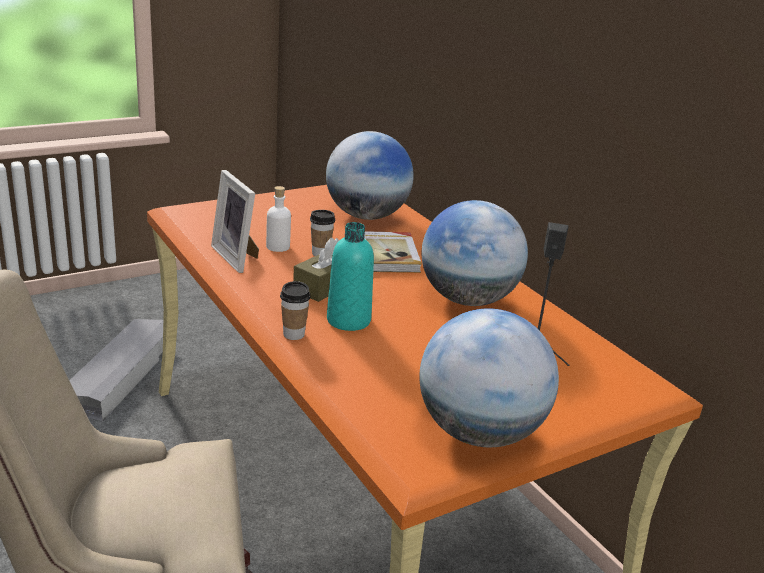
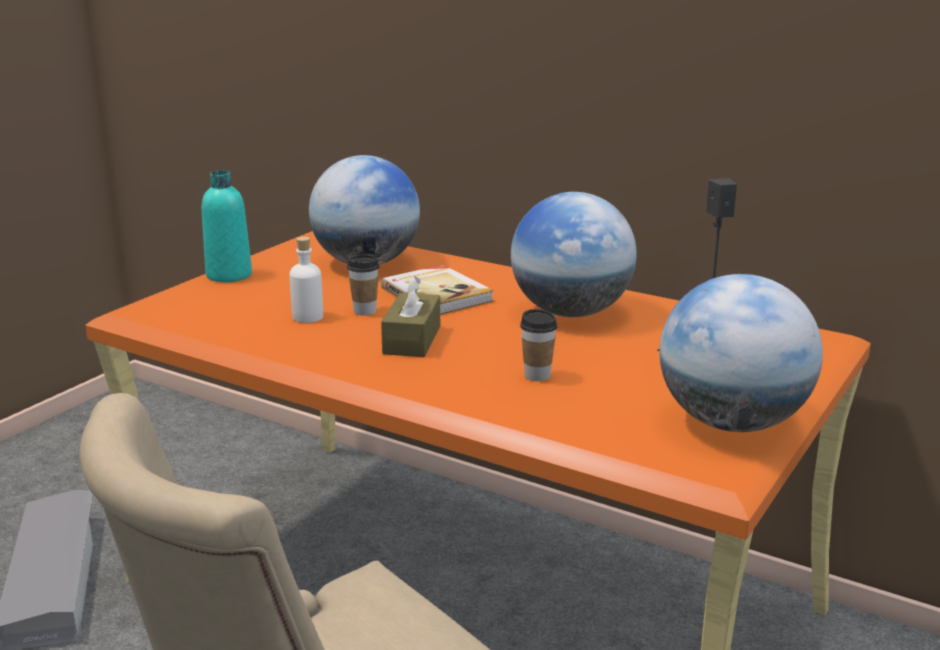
camera: 25 degrees left, 5 degrees down
(238, 257) = (275, 339): picture frame -> none
(293, 334) = (440, 395): cup -> cup (537, 375)
(348, 320) = (479, 365): turquoise bottle -> turquoise bottle (229, 275)

